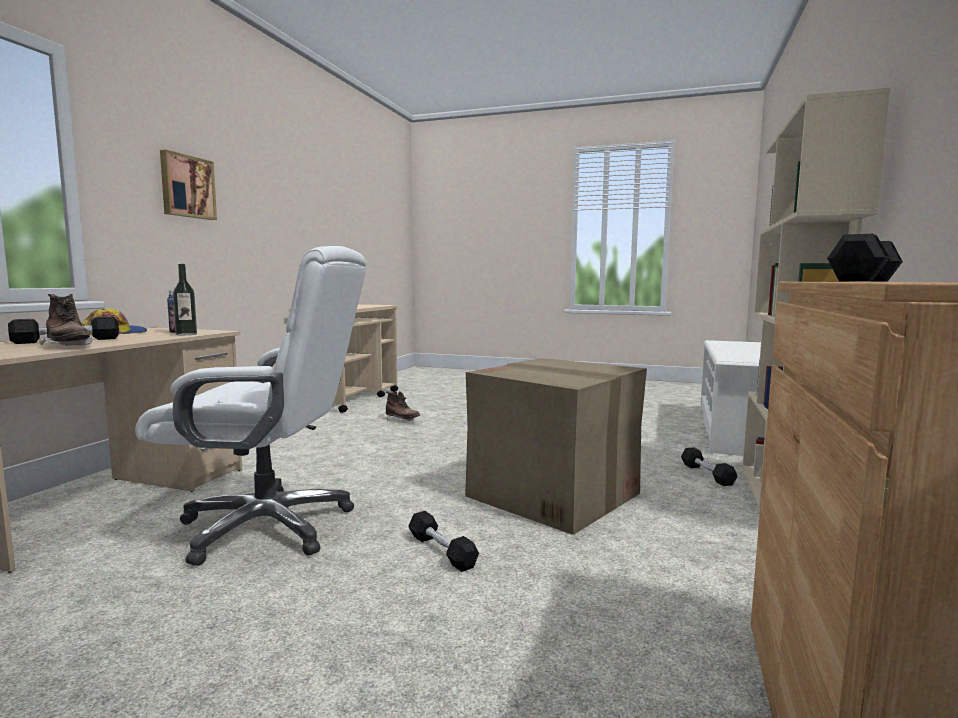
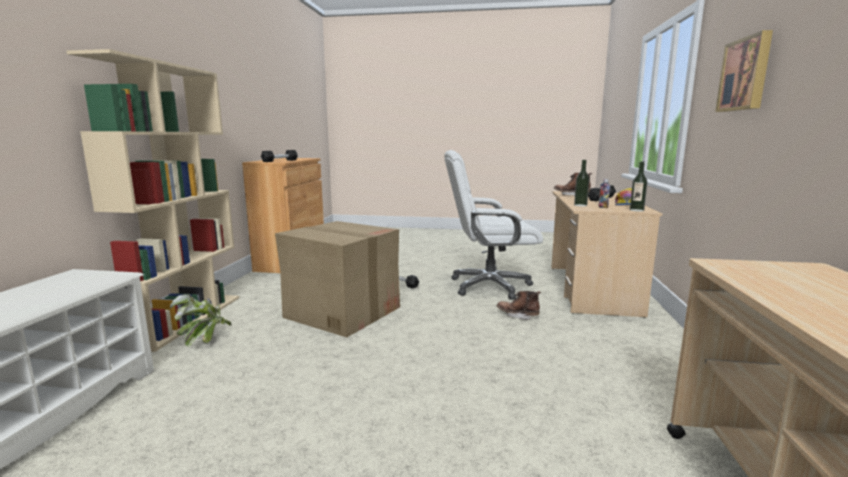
camera: 170 degrees right, 5 degrees up
(162, 329) = (636, 210): none -> bottle
(402, 420) = (544, 415): brown boot -> brown boot (517, 315)
(707, 474) = (204, 339): black dumbbell -> potted plant

